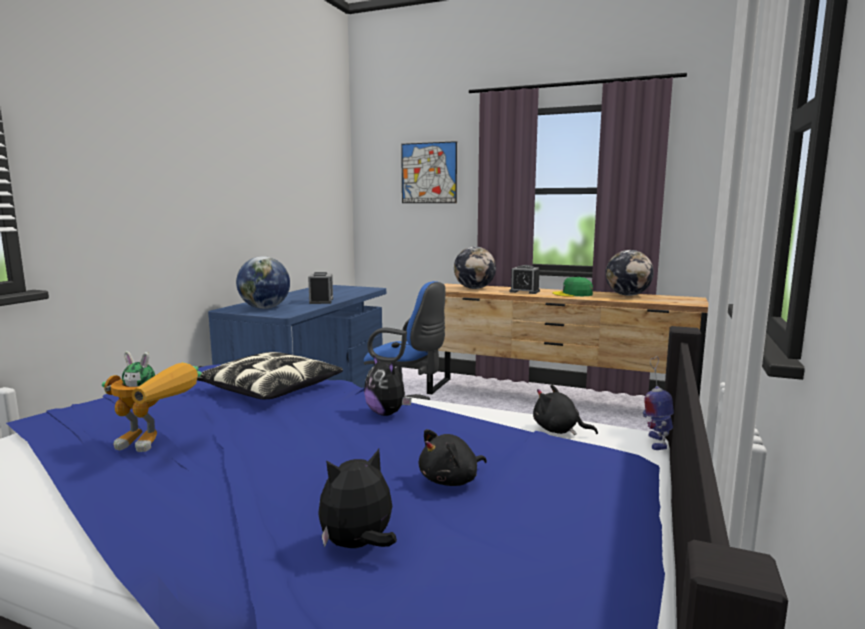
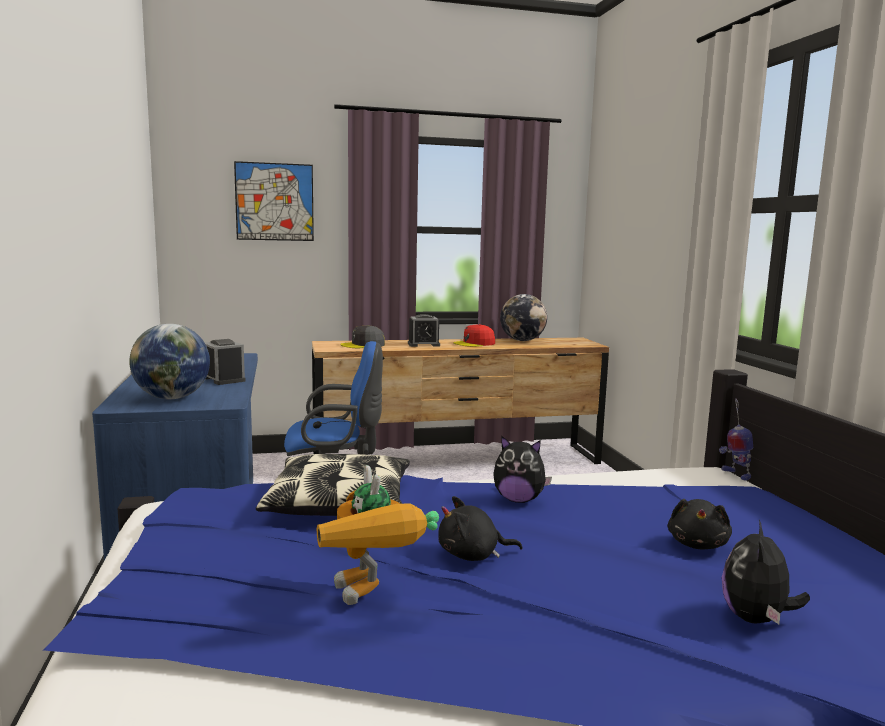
camera: 35 degrees left, 0 degrees up
(157, 443) = (373, 599): toy robot -> toy robot turned 90 degrees clockwise
(474, 288) = (363, 345): globe -> grey cap
(558, 430) = (664, 481): black plush toy -> black plush toy (472, 555)
(573, 294) = (474, 343): green cap -> red cap

